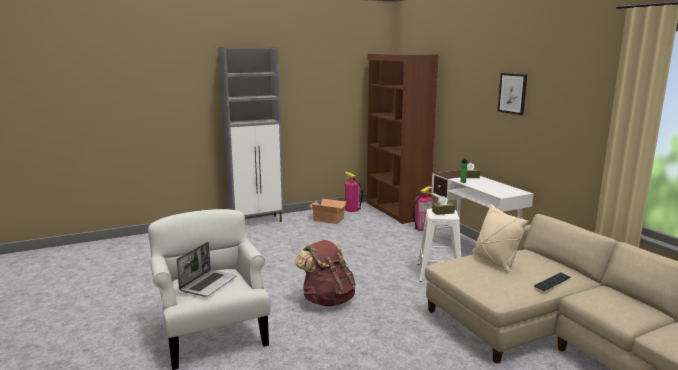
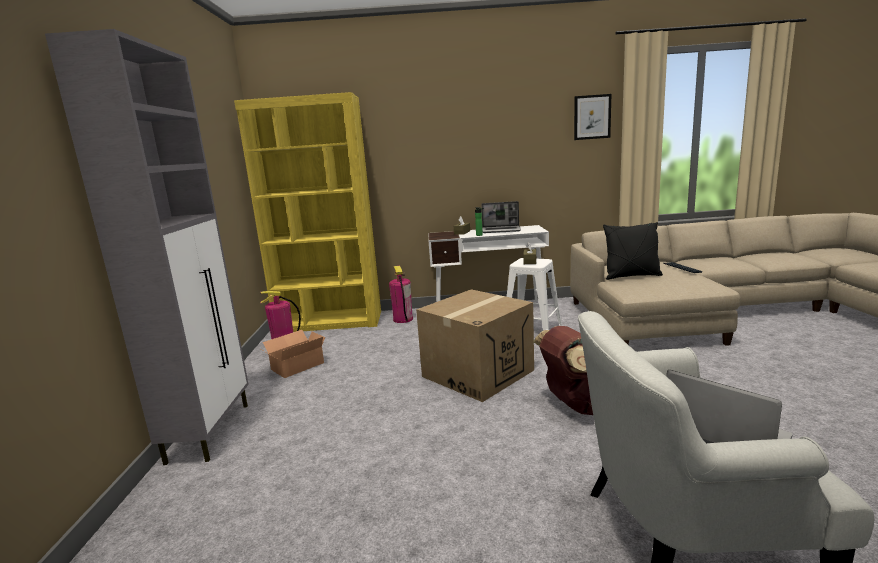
camera: 65 degrees left, 0 degrees up
(353, 264) = (477, 373): none -> cardboard box
(396, 210) = (330, 322): brown bookcase -> yellow bookcase
(491, 185) = (501, 230): none -> laptop
(495, 261) = (631, 276): beige pillow -> black pillow
(512, 93) = (492, 130): picture -> picture (592, 117)

